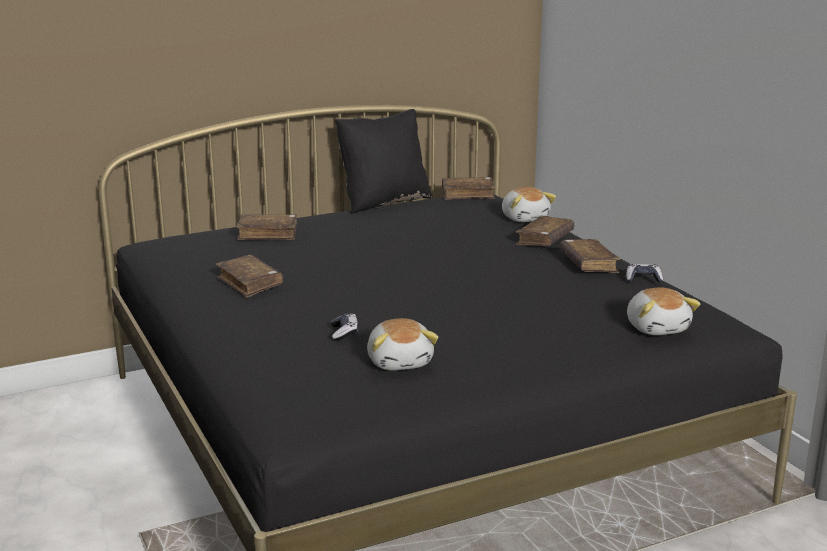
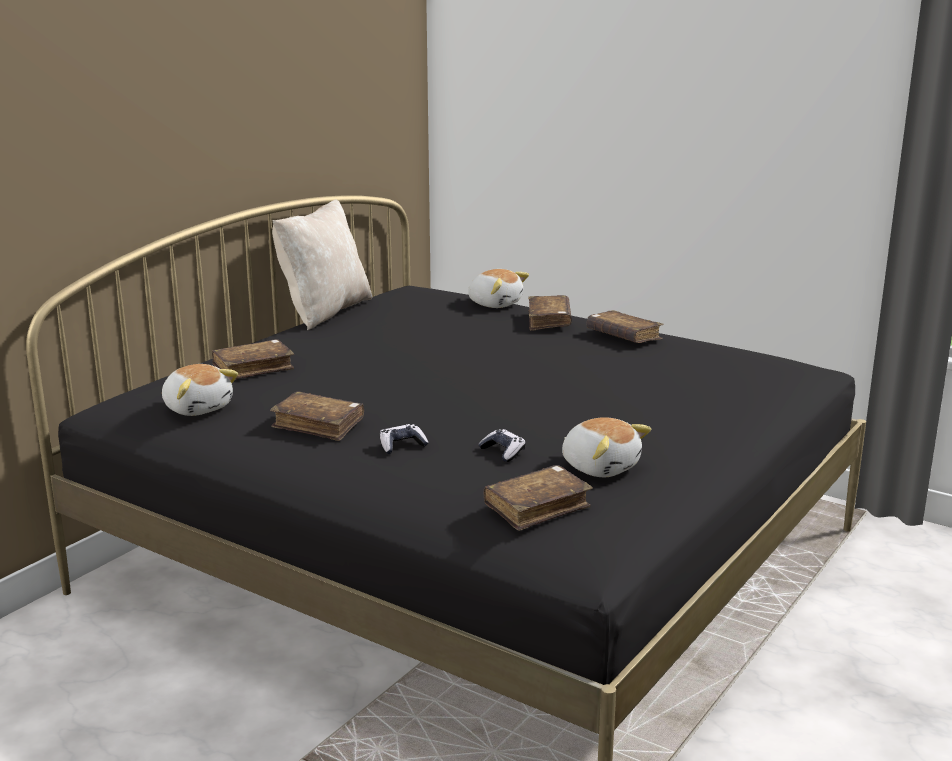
camera: 30 degrees left, 0 degrees up
(383, 202) = (324, 312): black pillow -> beige pillow
(467, 194) = (402, 290): brown book -> brown book (537, 507)
(643, 279) = (688, 341): game controller -> game controller (402, 446)
(657, 328) = (765, 381): plush toy -> plush toy (198, 408)

